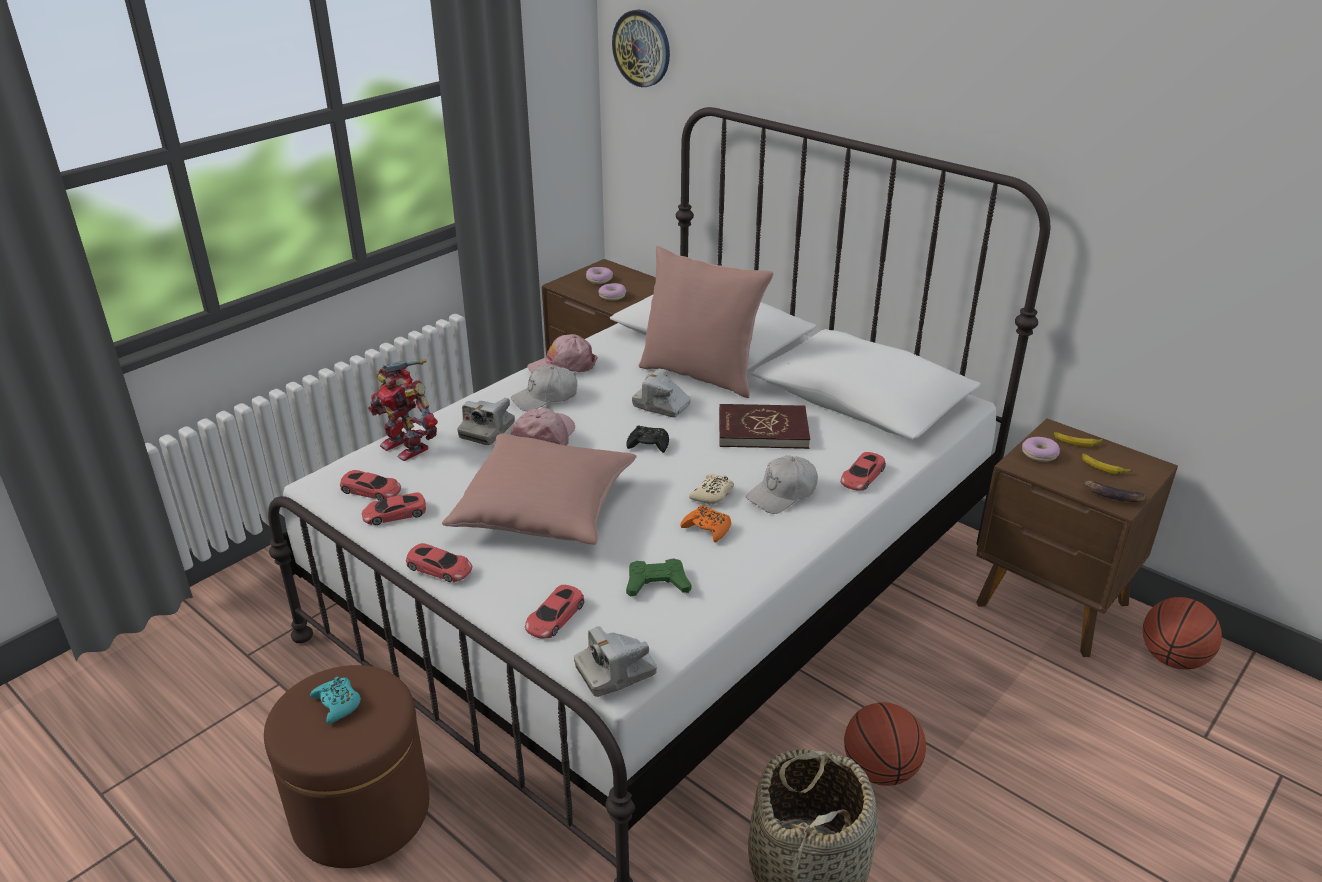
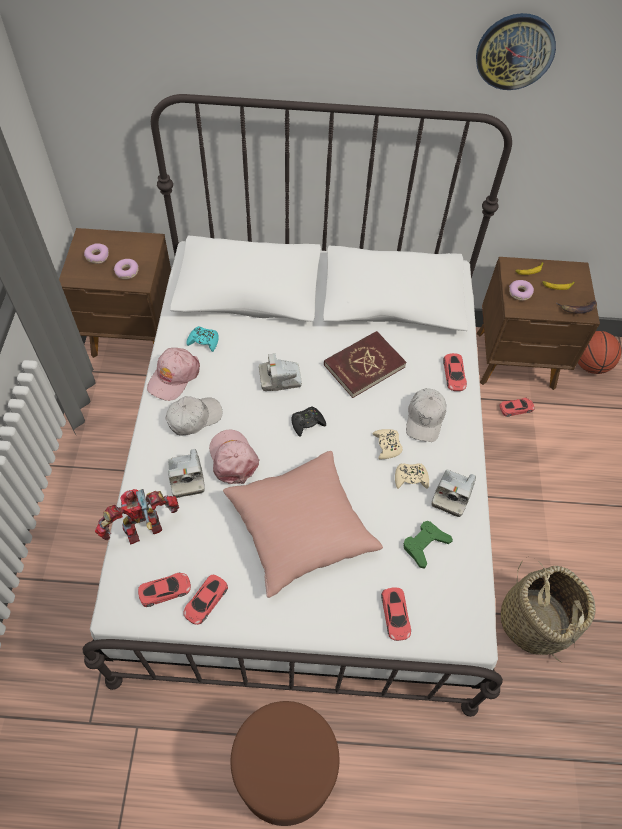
camera: 40 degrees left, 25 degrees up
(337, 704) = (276, 751): turquoise game controller -> turquoise game controller (204, 341)
(407, 446) = (144, 530): toy robot -> toy robot turned 150 degrees clockwise
(440, 568) = (289, 628): red toy car -> red toy car (516, 408)
(545, 397) = (194, 418): white cap -> white cap turned 150 degrees counterclockwise
(615, 671) = (469, 632): camera -> camera (452, 495)
(642, 48) = (73, 44): wall clock -> wall clock (515, 51)
(700, 375) = (277, 332): pink pillow -> none
(707, 528) = (411, 478): orange game controller -> beige game controller
(880, 770) = (519, 533): basketball -> none

